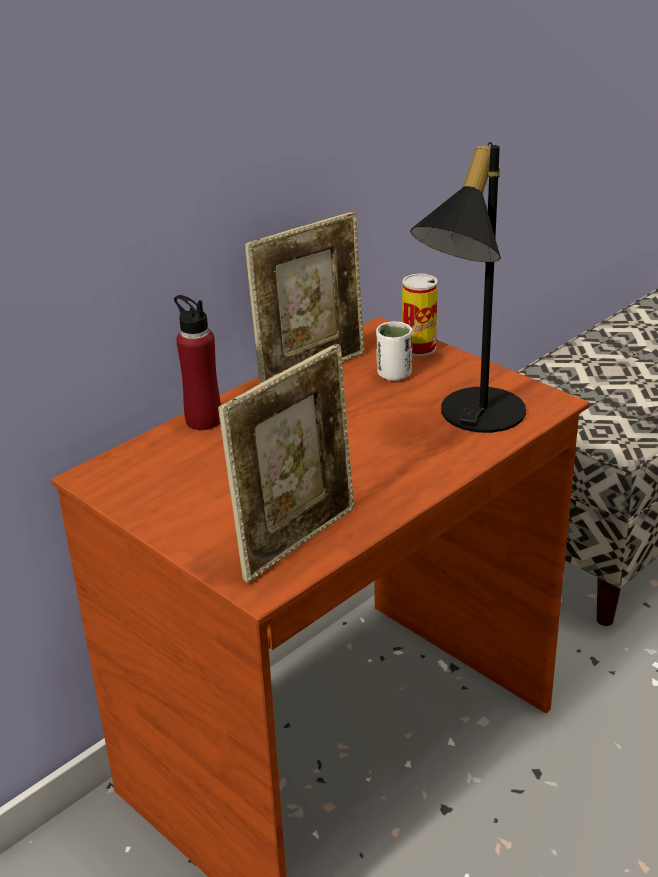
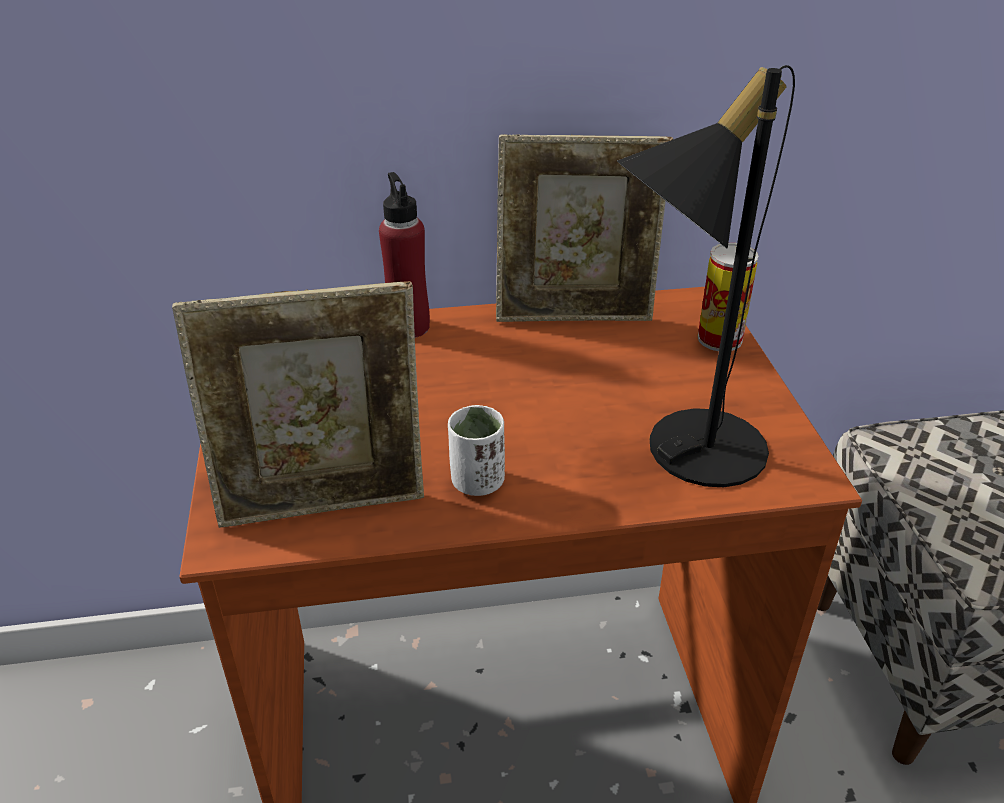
camera: 35 degrees right, 5 degrees up
(394, 374) = (655, 358): white cup -> white cup (477, 482)

